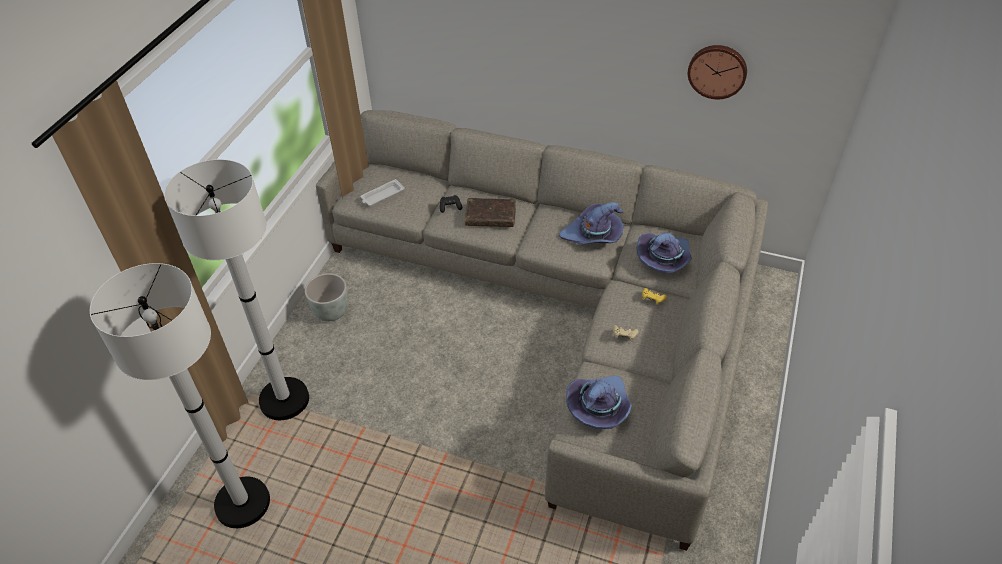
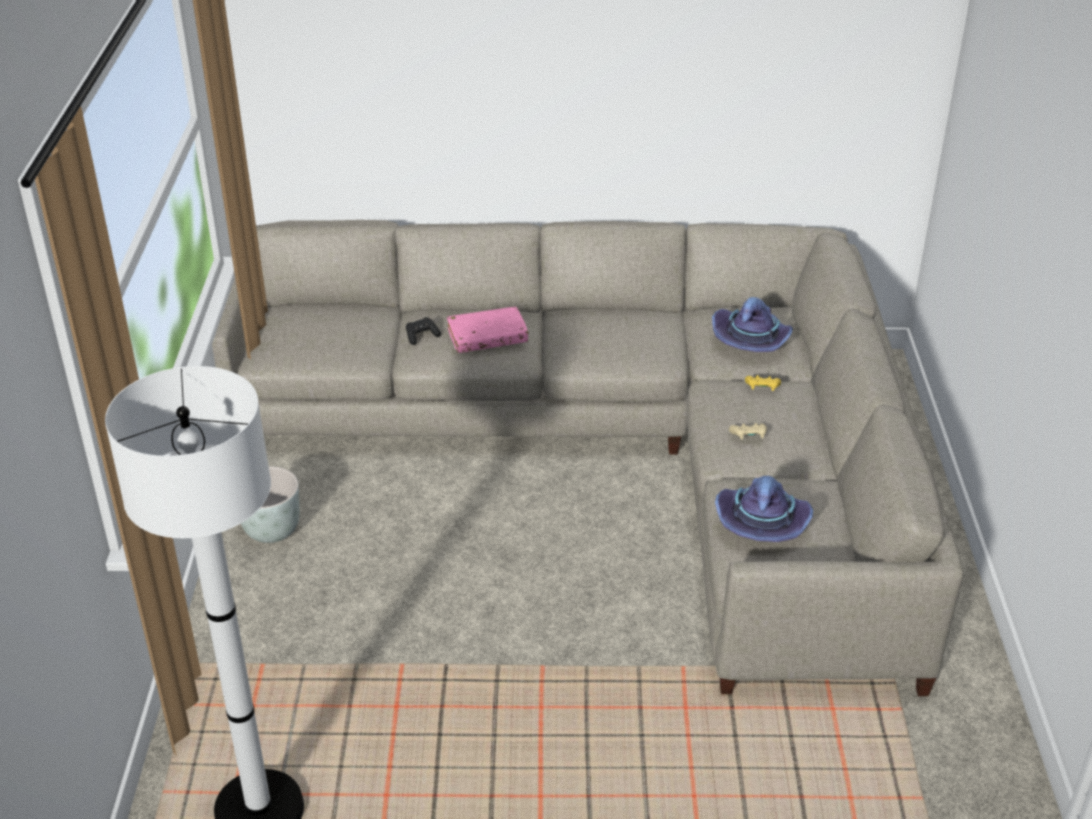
camera: 20 degrees left, 10 degrees down
(284, 400) = (256, 660): white floor lamp -> none
(382, 195) = (310, 341): white tray -> none
(490, 217) = (487, 337): brown book -> pink book
(593, 235) = (643, 331): purple hat -> none
(717, 70) = (767, 71): wall clock -> none

